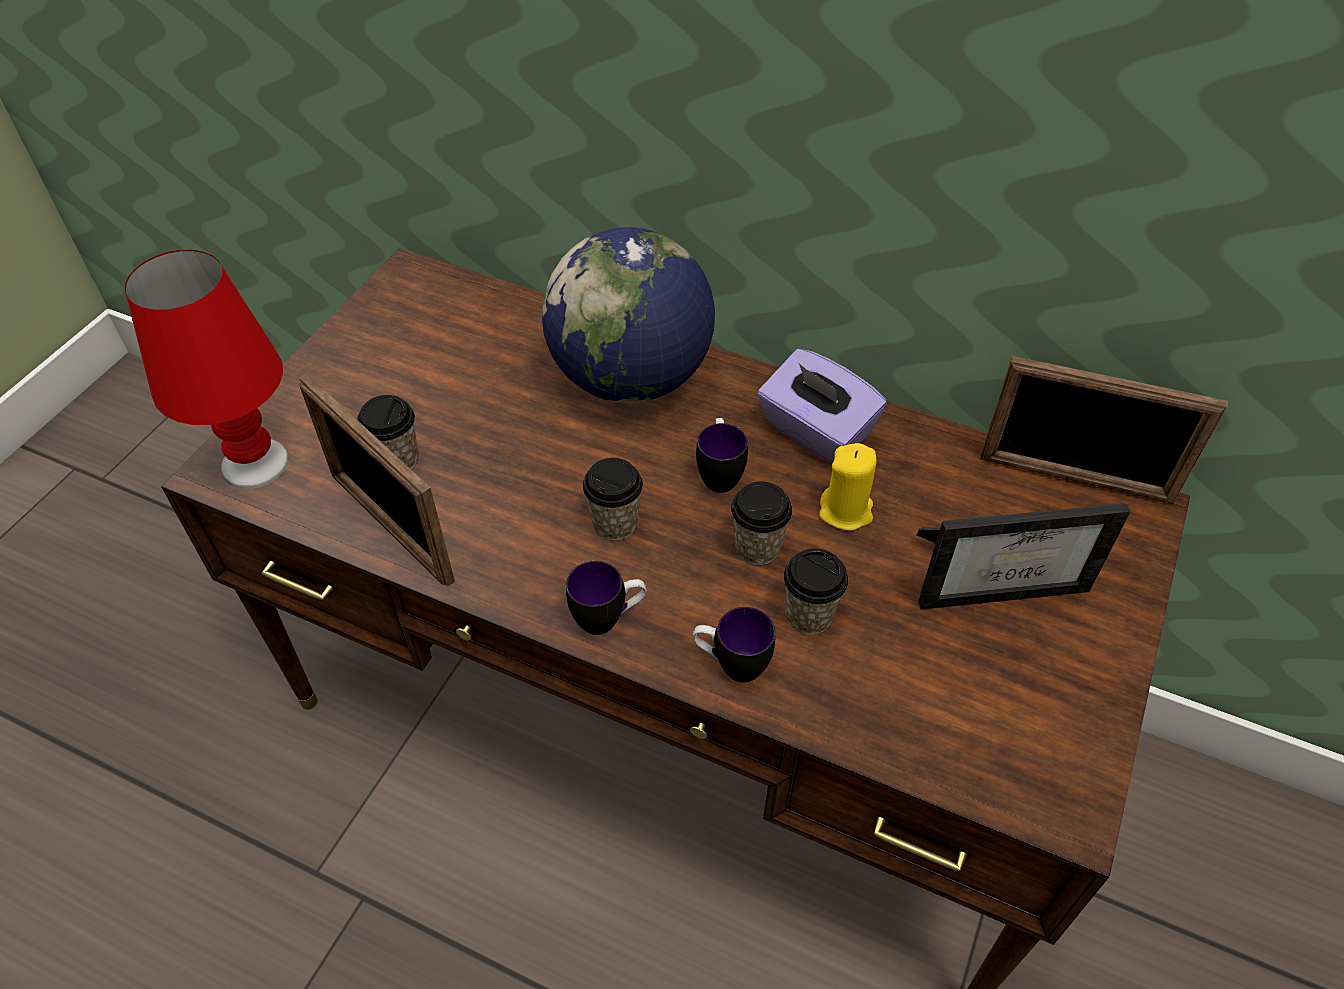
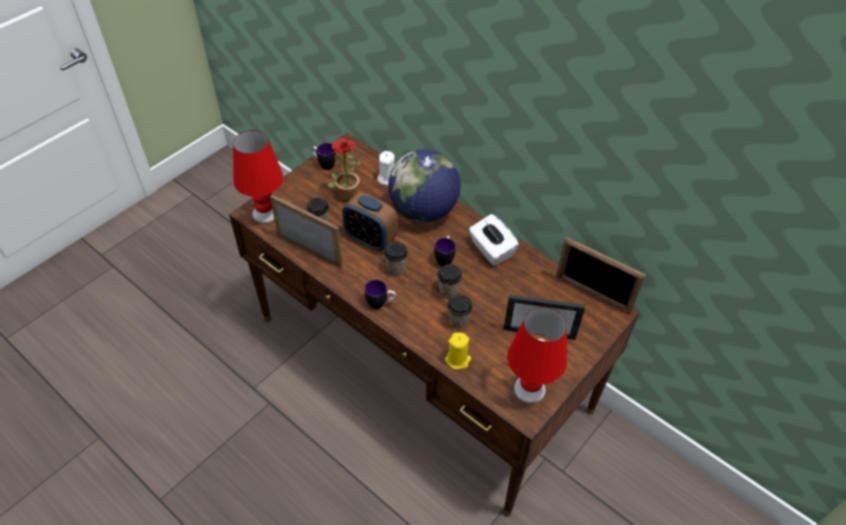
camera: 15 degrees right, 0 degrees up
(390, 527) = (310, 250): picture frame -> picture frame turned 150 degrees clockwise
(439, 378) = (346, 194): none -> potted plant
(523, 326) = (387, 178): none -> white candle
(531, 469) = (370, 239): none -> alarm clock
(731, 665) = (421, 332): mug -> mug (324, 164)
(815, 431) = (491, 250): purple tissue box -> white tissue box
(846, 511) = (490, 285): yellow candle -> yellow candle (457, 360)
(1045, 741) = (530, 389): none -> red table lamp

